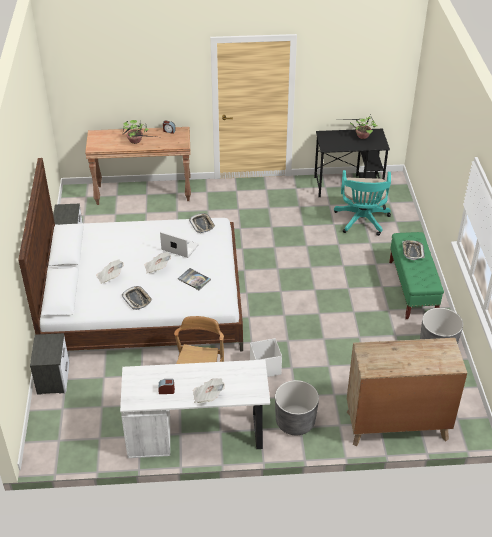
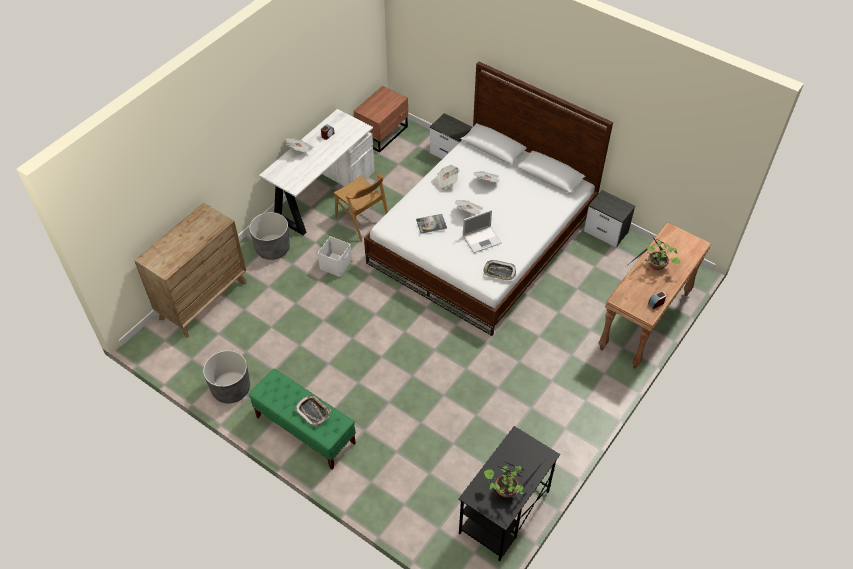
camera: 130 degrees right, 10 degrees up
(65, 447) = (383, 133): none -> brown nightstand
(137, 299) = (444, 182): tray -> newspaper
(362, 222) = (433, 472): turquoise office chair -> none

